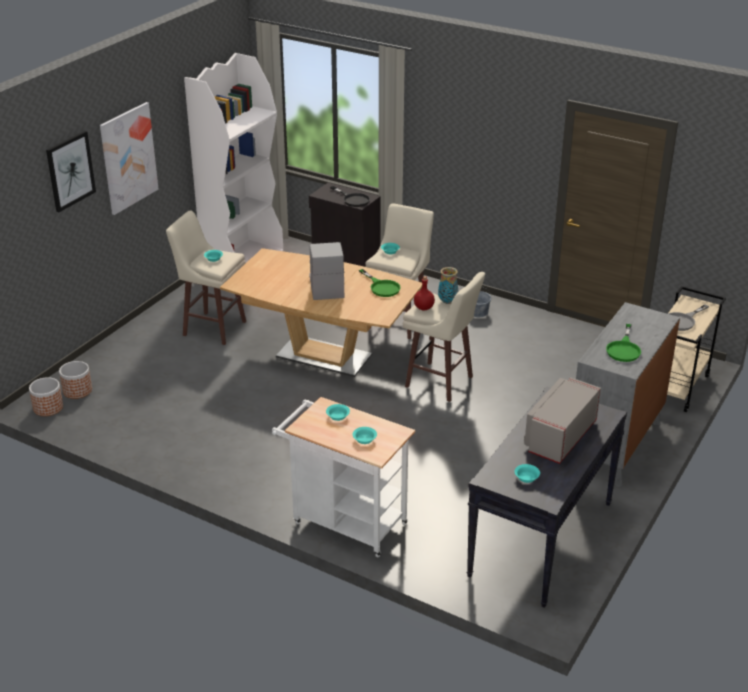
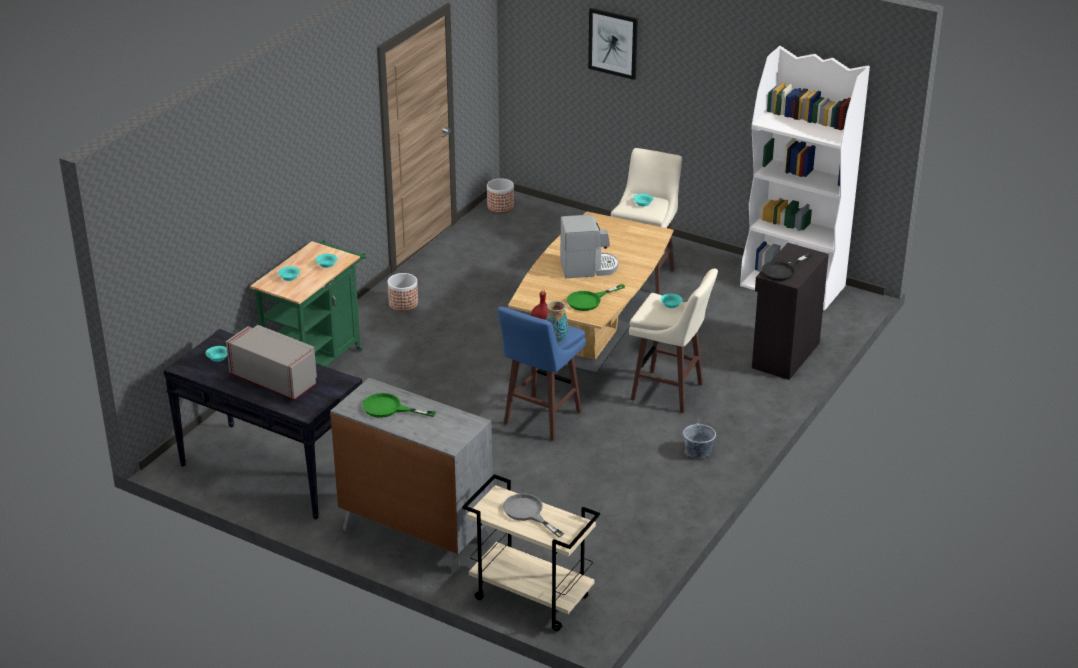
camera: 90 degrees right, 0 degrees up
(77, 390) = (527, 216): planter -> planter (403, 303)
(128, 158) = (686, 77): picture -> none
(344, 521) = (317, 360): white cart -> green cart
(440, 383) = (541, 419): beige stool -> blue stool

